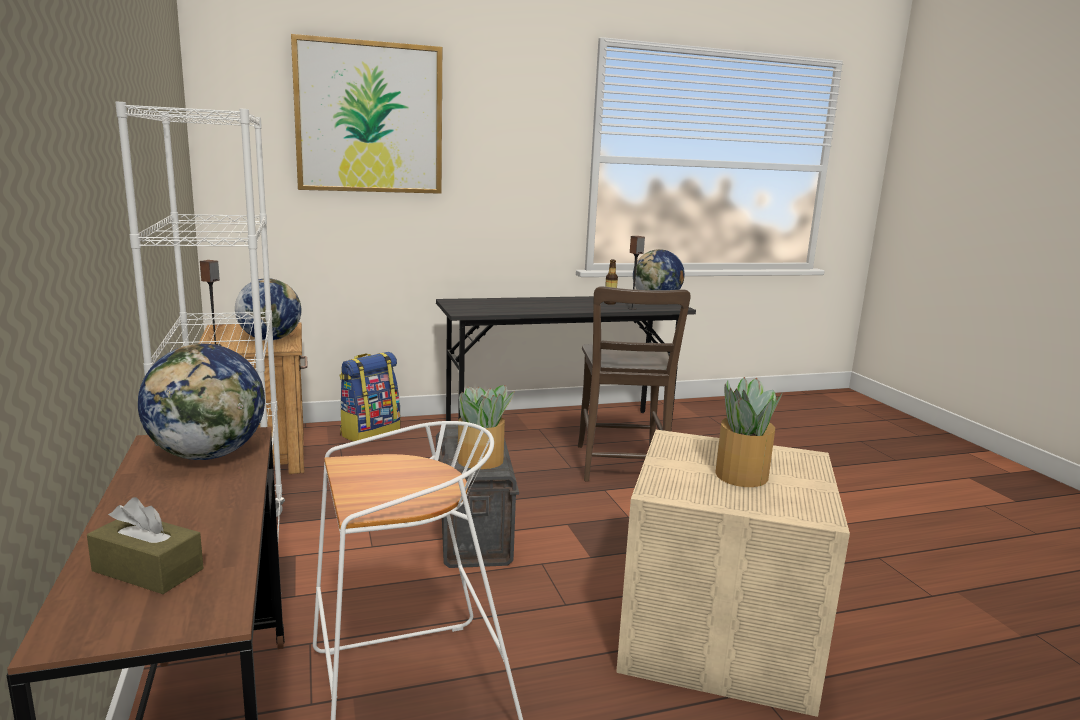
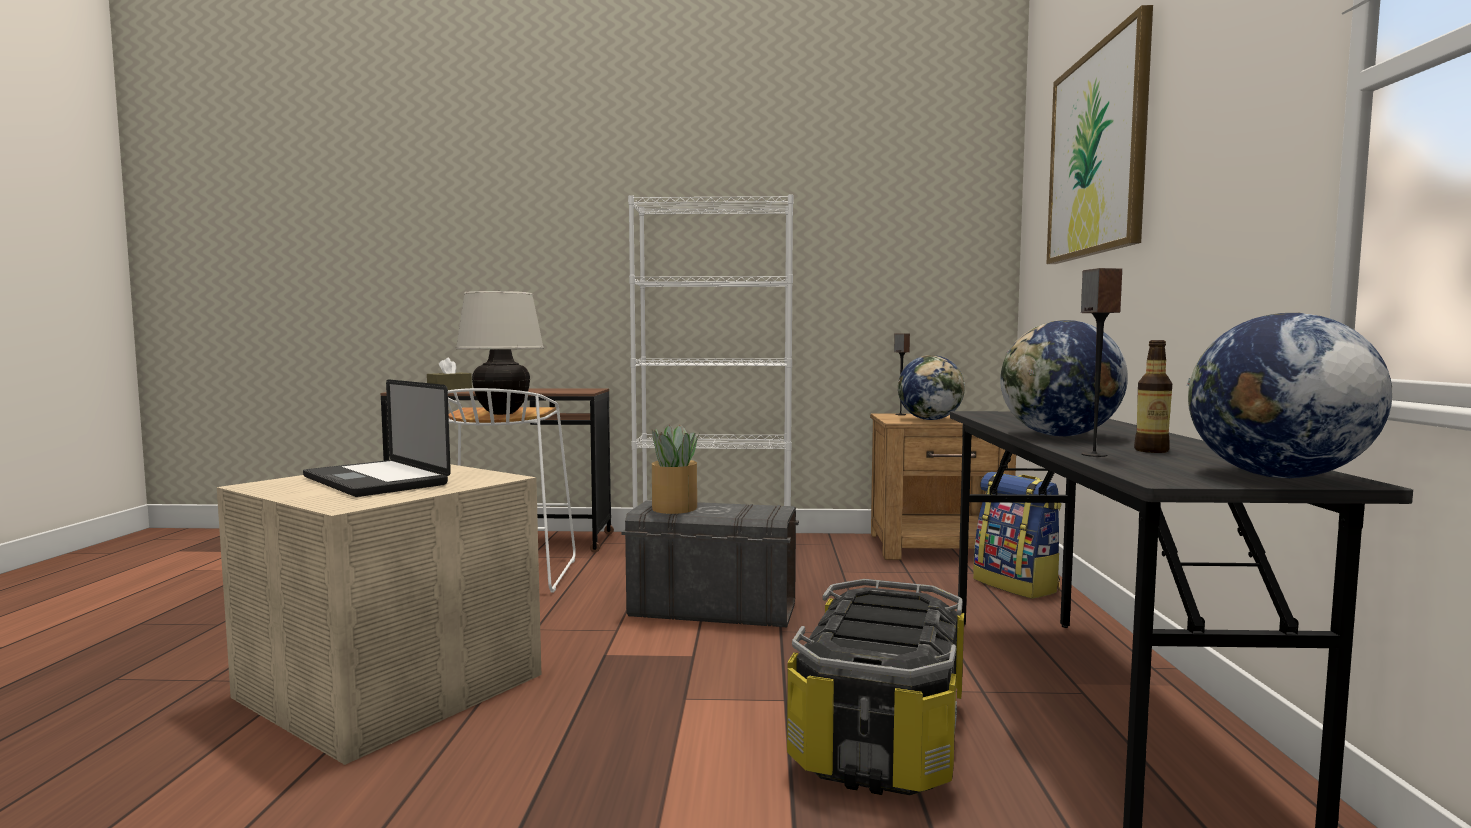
camera: 110 degrees right, 10 degrees down
(208, 455) = (561, 390): globe -> globe (1059, 436)
(421, 472) = (502, 413): none -> beige table lamp
(620, 467) = (879, 735): brown chair -> storage box
(740, 475) = (375, 481): potted plant -> laptop

